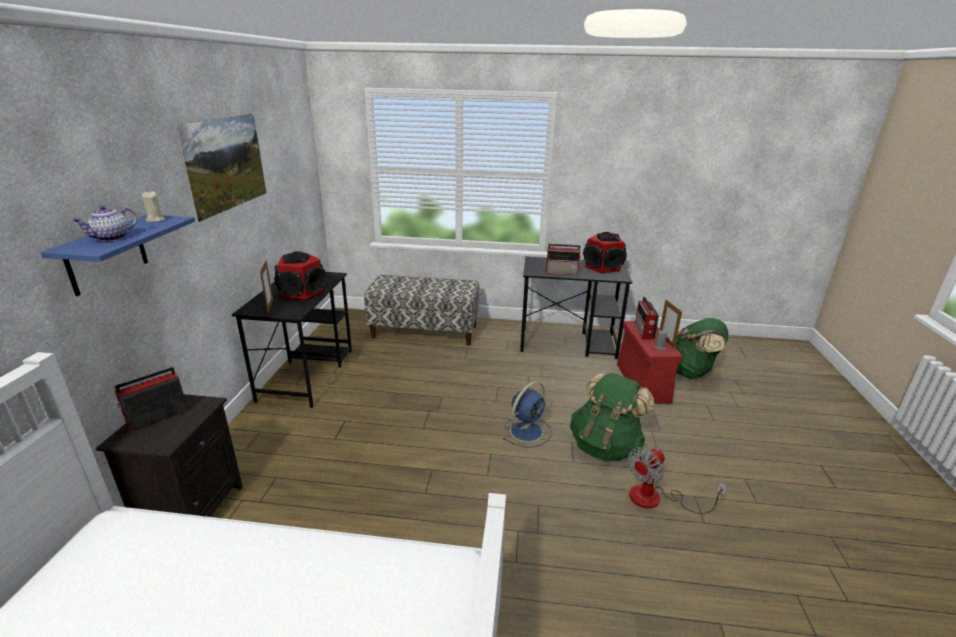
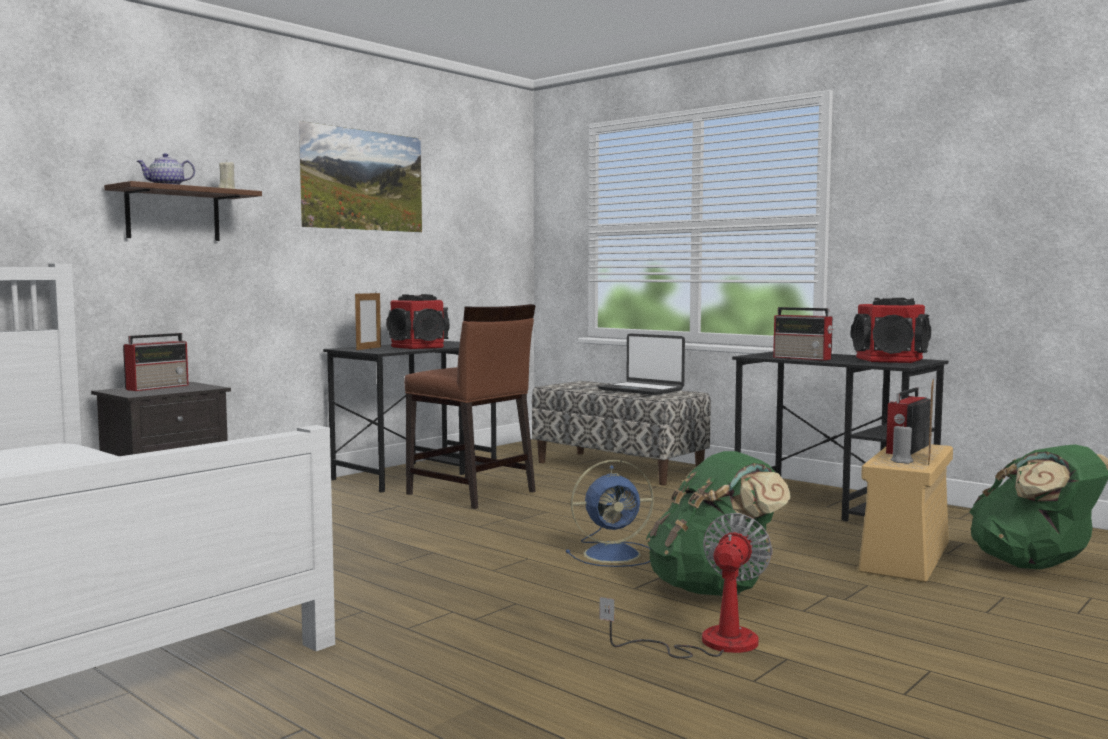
camera: 35 degrees right, 20 degrees down
(107, 255) = (173, 214): blue shelf -> brown shelf
(156, 418) = (158, 387): radio -> radio turned 135 degrees clockwise
(373, 389) = (471, 493): none -> brown chair
(436, 284) = (641, 390): none -> laptop
(643, 383) = (905, 558): red storage box -> beige storage box
(656, 499) = (709, 643): fan -> fan turned 120 degrees clockwise

